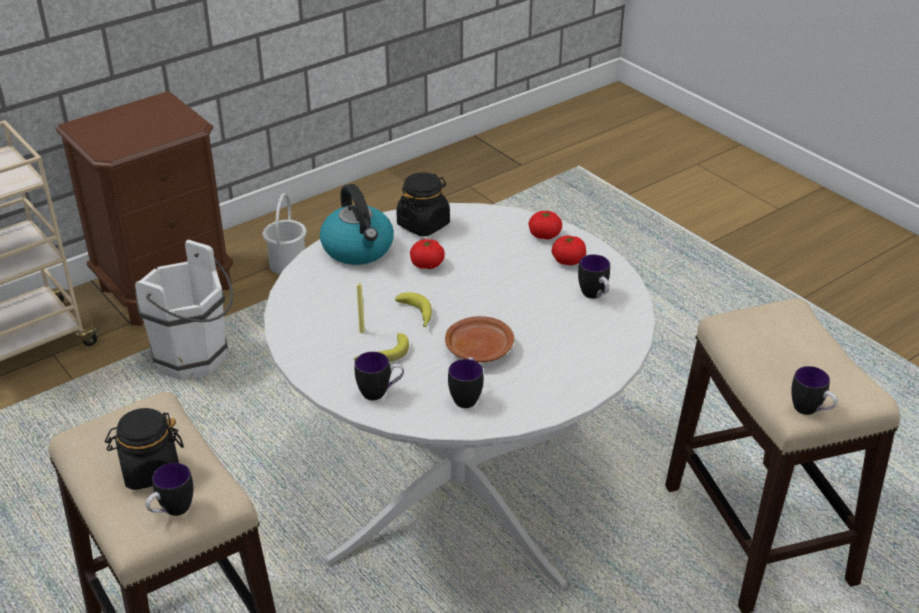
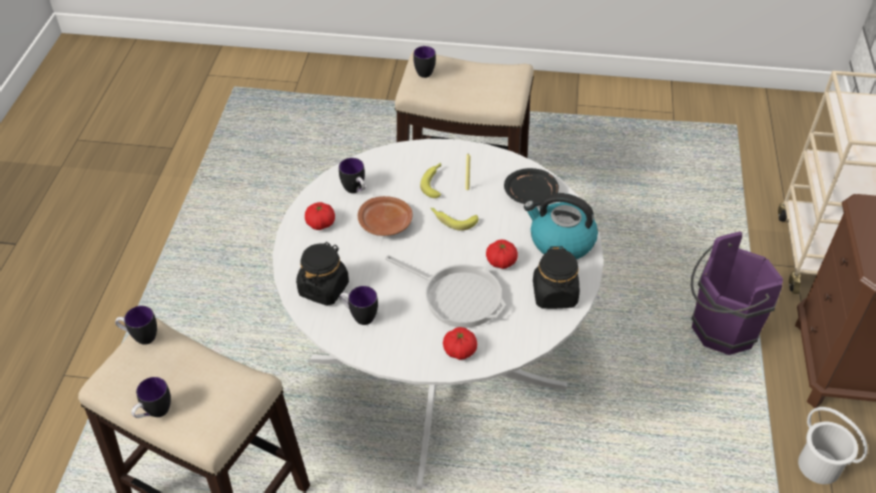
camera: 135 degrees right, 10 degrees up
(150, 470) = (463, 79): black jar -> black jar (323, 288)
(196, 360) = (718, 331): white bucket -> purple bucket
(317, 293) = (531, 194): none -> black plate
(380, 393) = (404, 162): mug -> mug (154, 413)
(497, 264) = (457, 296): none -> frying pan
(568, 260) = (413, 337): tomato -> tomato (320, 223)

